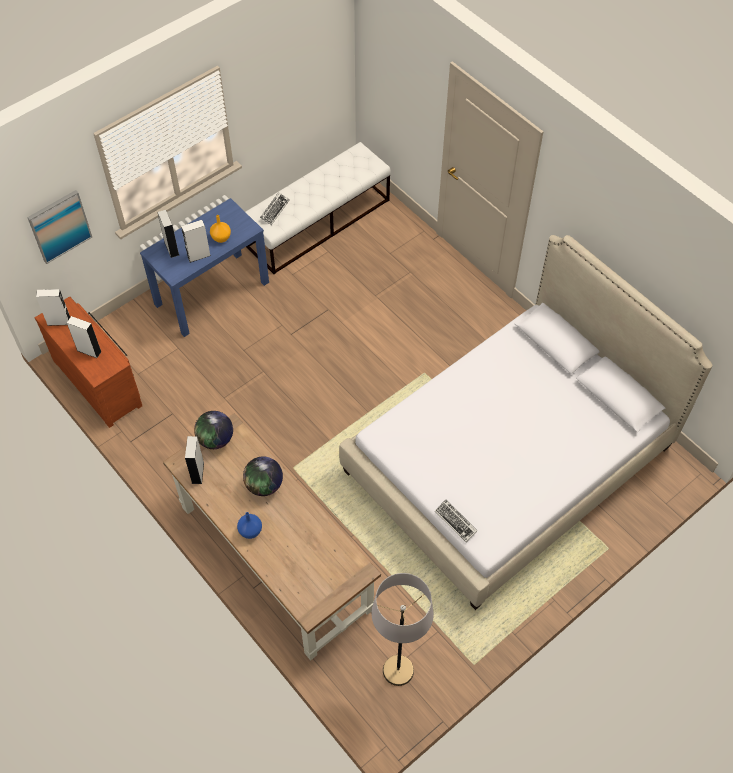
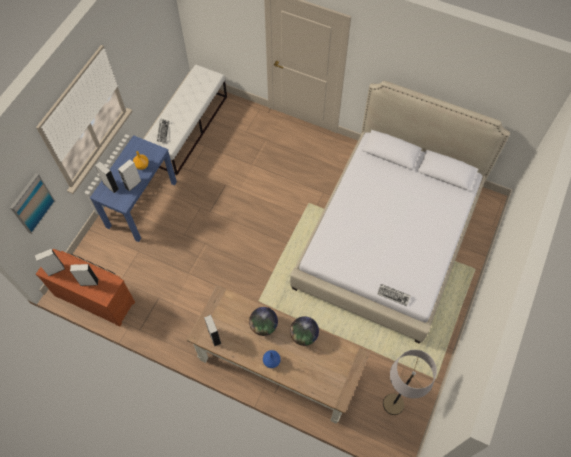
camera: 25 degrees left, 5 degrees up
(215, 439) = (214, 308): globe -> globe (304, 335)

